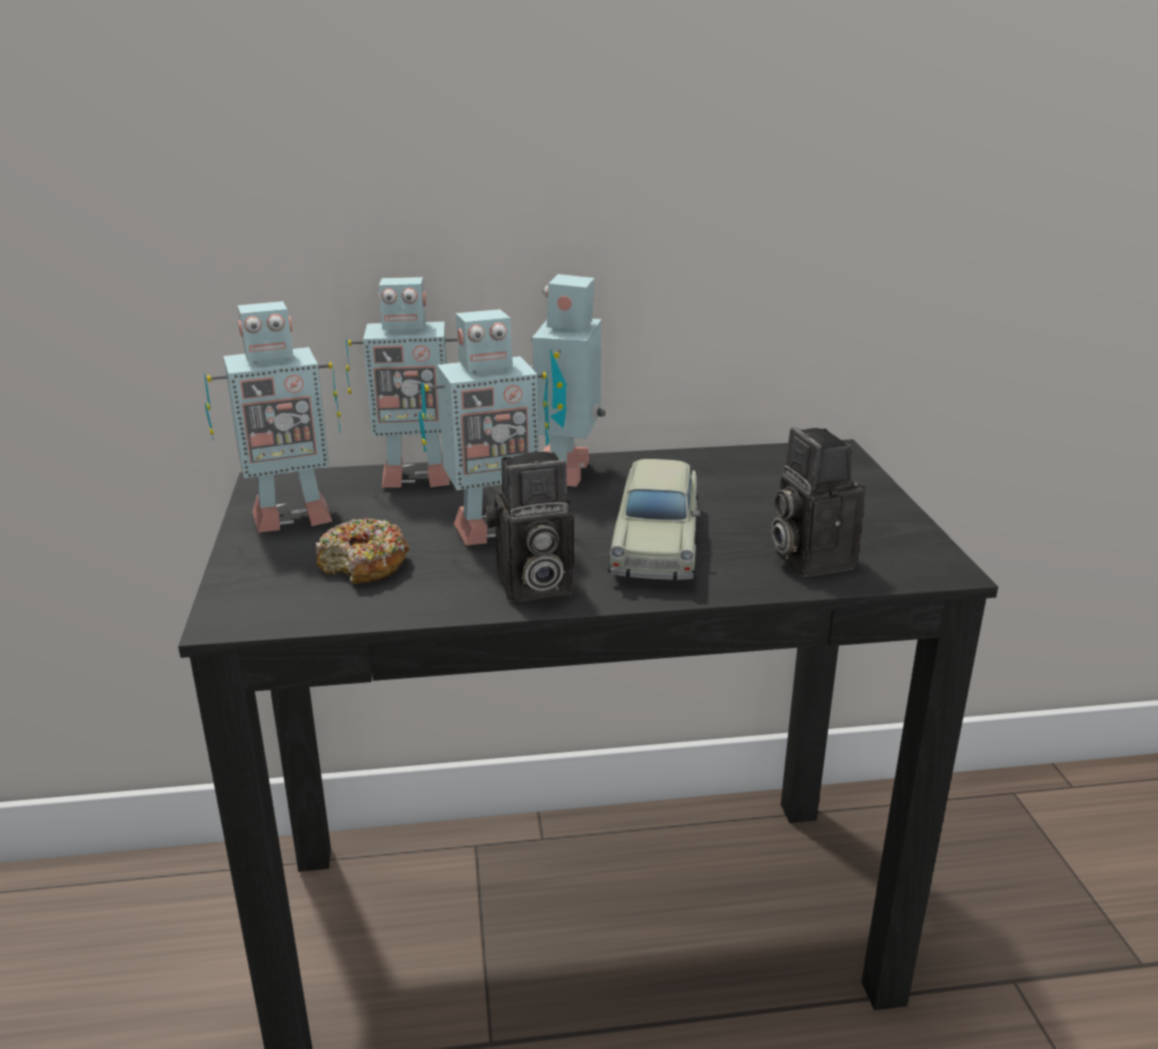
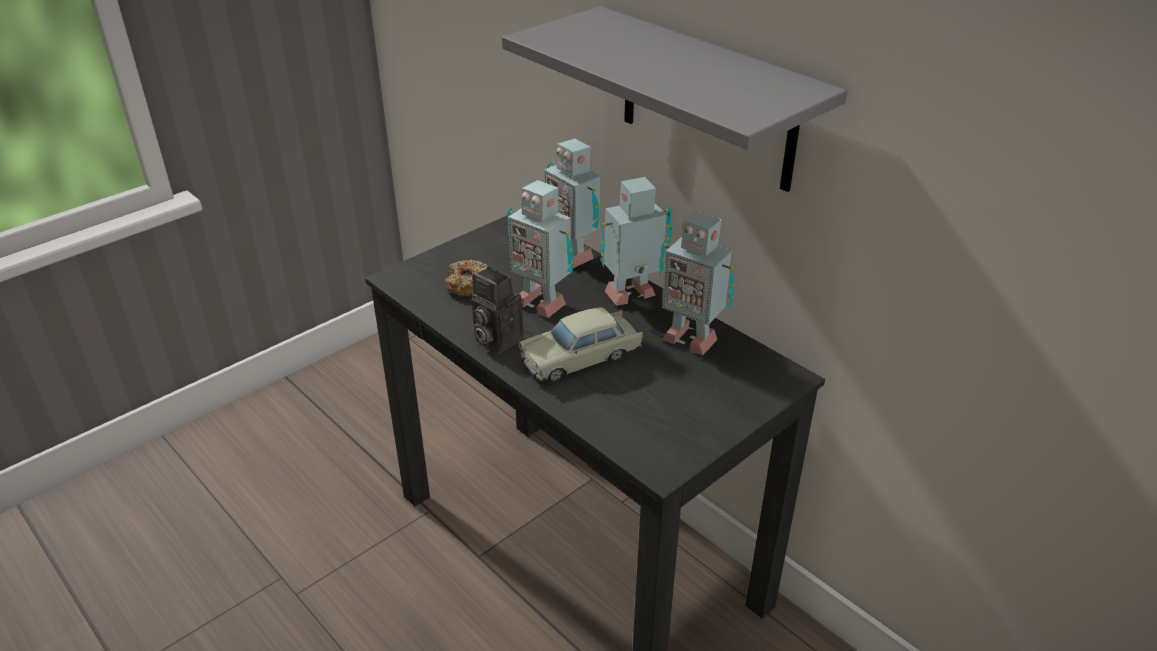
camera: 55 degrees right, 10 degrees up
(288, 516) = (492, 244): toy robot -> toy robot (690, 337)
(614, 131) = (707, 100): none -> grey shelf
(807, 558) = (620, 414): camera -> none

